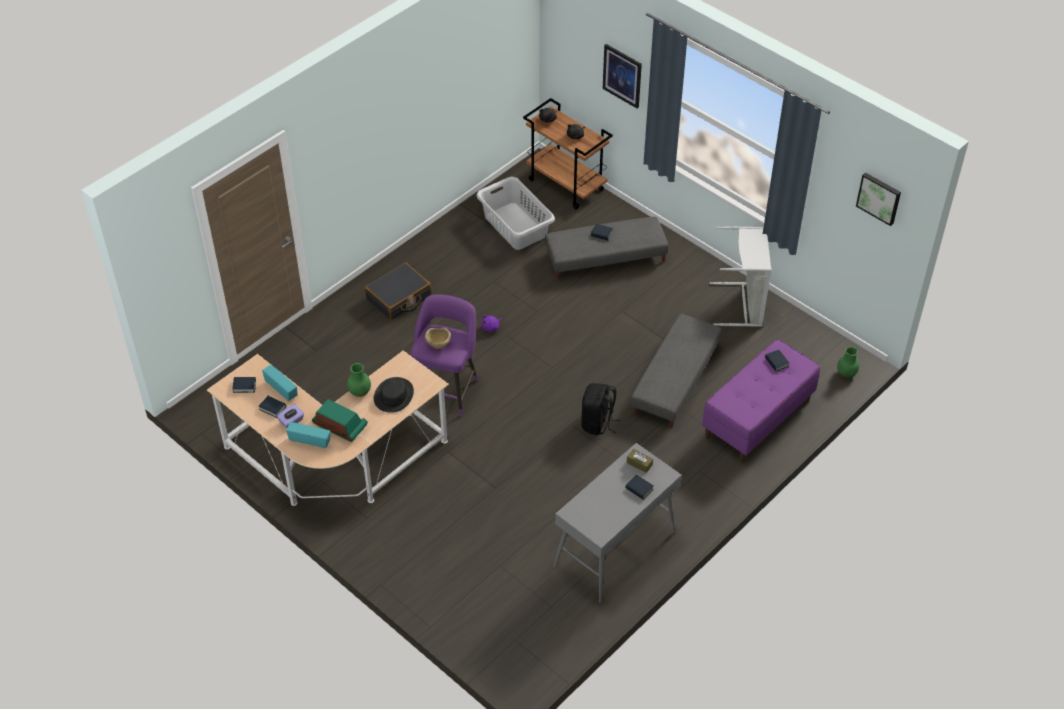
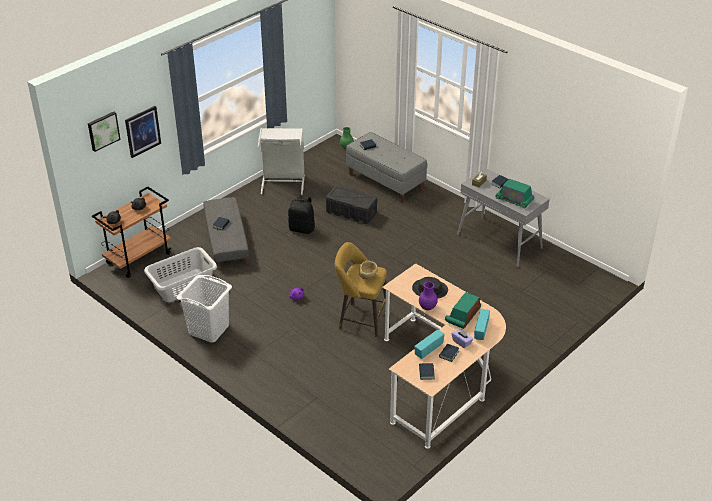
camera: 90 degrees left, 10 degrees down
(360, 392) = (427, 307): green vase -> purple vase
(399, 298) = (259, 349): black suitcase -> none
(435, 254) = (208, 330): none -> white laundry basket
(446, 388) = (360, 319): purple stool -> yellow stool
(595, 503) = (514, 200): none -> radio
(598, 423) = (392, 246): black backpack -> black backpack (302, 229)
(675, 379) = (351, 212): grey ottoman -> black storage box
(757, 419) = (386, 182): purple bench -> grey bench
(879, 198) = (313, 31): picture -> picture (103, 130)

